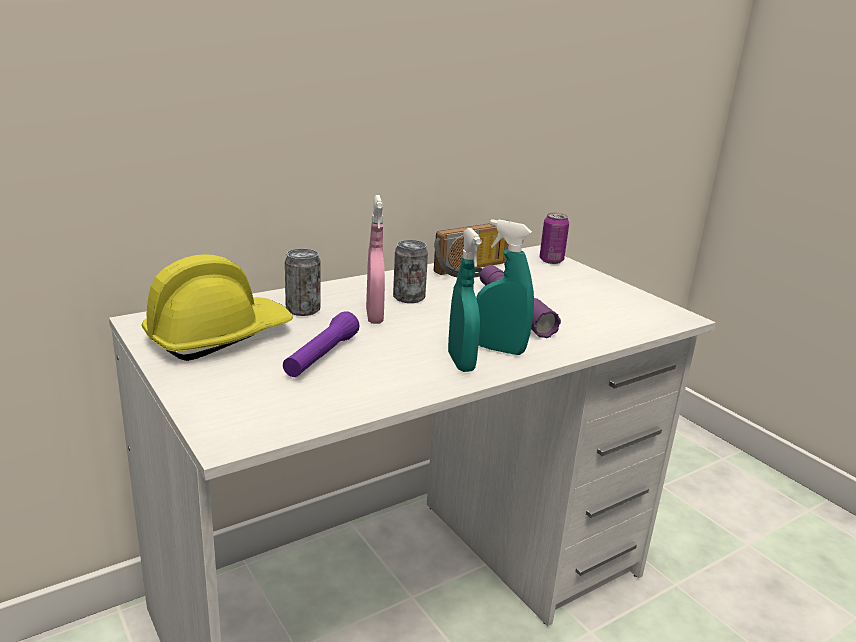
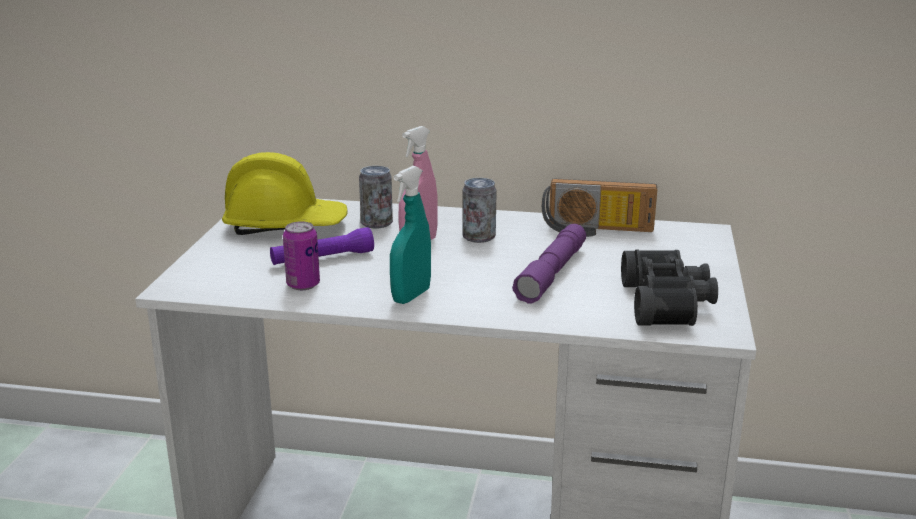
camera: 45 degrees right, 0 degrees up
(499, 349) = (464, 297): turquoise spray bottle -> none
(551, 260) = (703, 242): can -> can (303, 285)
(619, 308) = (668, 303): none -> black binoculars

